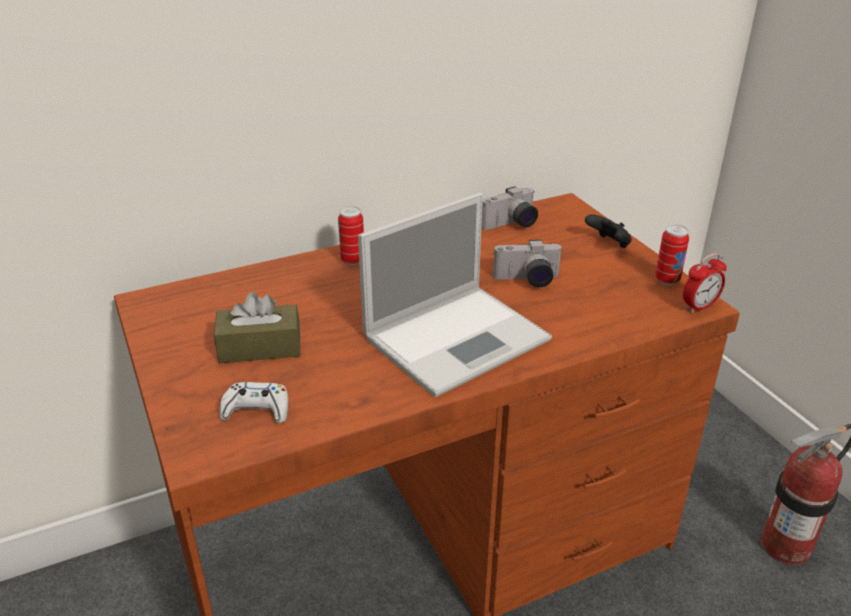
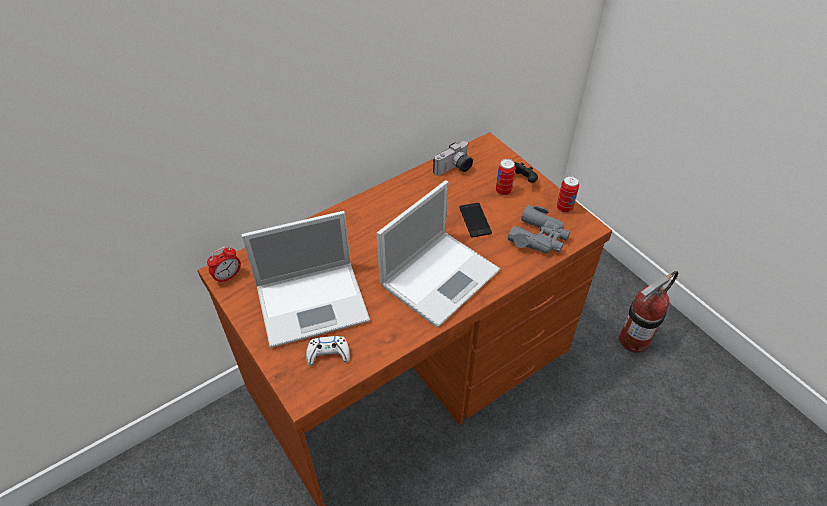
camera: 10 degrees left, 15 degrees up
(260, 347) = (314, 302): brown tissue box -> laptop
(353, 260) = (354, 216): can -> can (503, 191)
(527, 280) = (475, 220): camera -> phone
(621, 308) = (539, 237): none -> grey binoculars
(699, 306) = (587, 229): alarm clock -> alarm clock (228, 276)

